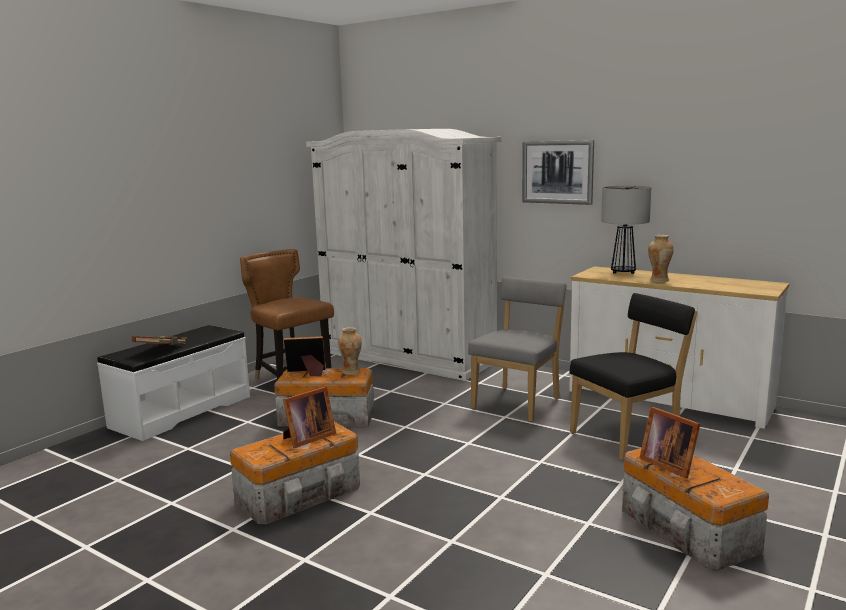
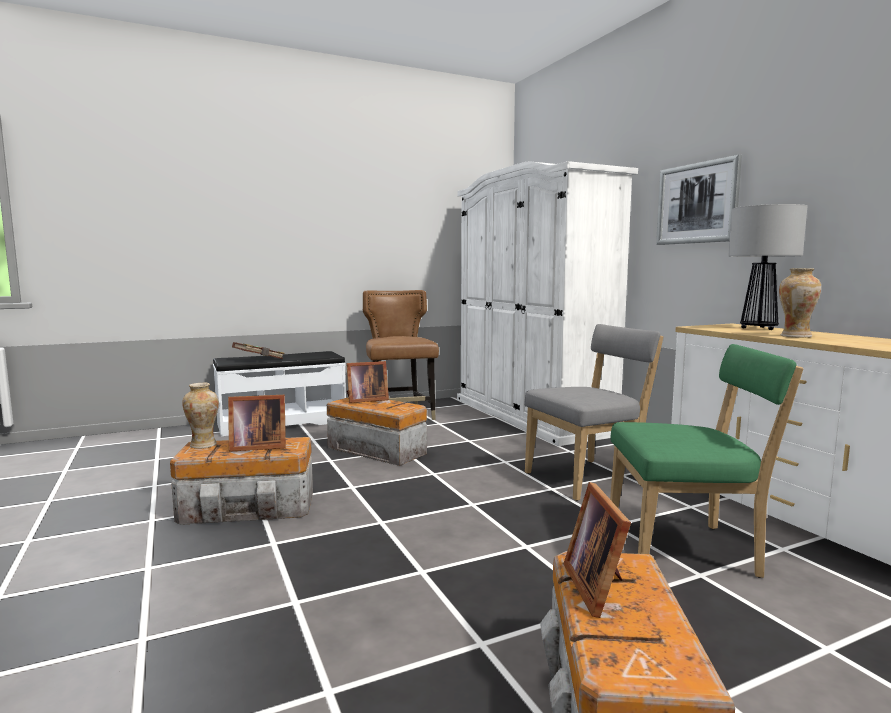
camera: 30 degrees right, 5 degrees down
(307, 373) = (365, 400): picture frame -> picture frame turned 135 degrees clockwise
(351, 372) = (402, 405): vase -> vase (203, 445)
(628, 437) = (687, 550): black chair -> green chair

